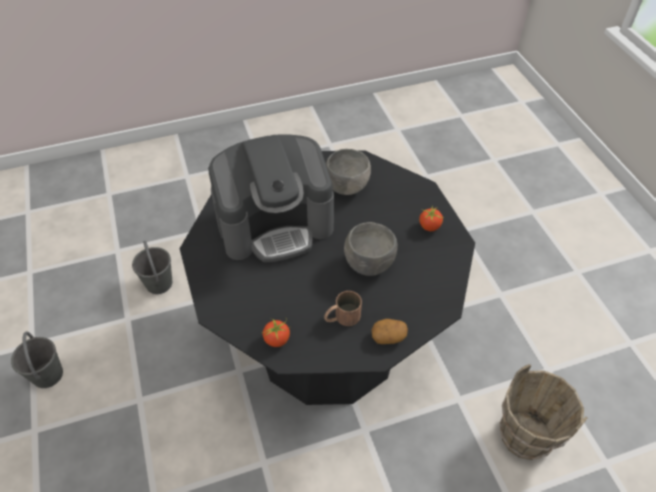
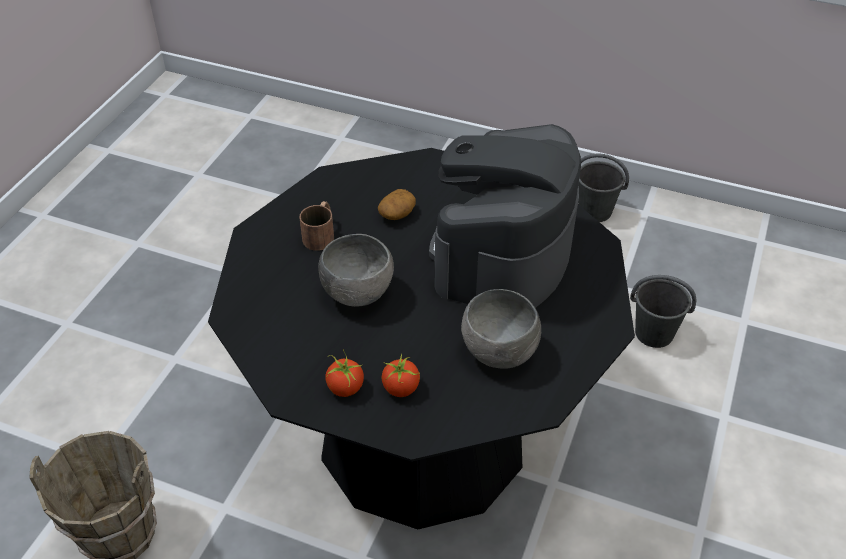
camera: 130 degrees right, 5 degrees down
(277, 339) = (352, 182): tomato -> tomato (401, 389)
(388, 336) = (260, 252): potato -> potato (397, 214)

